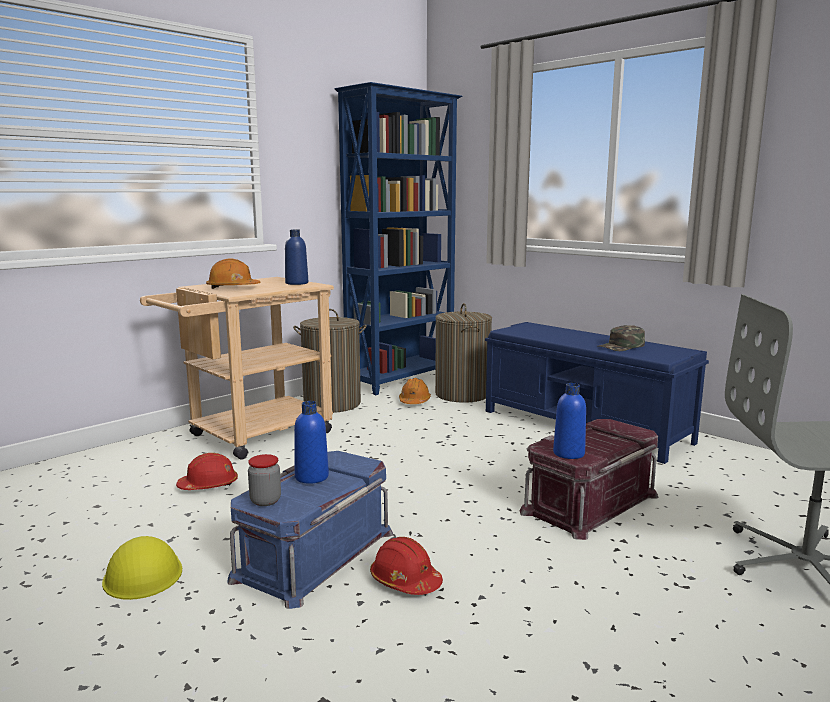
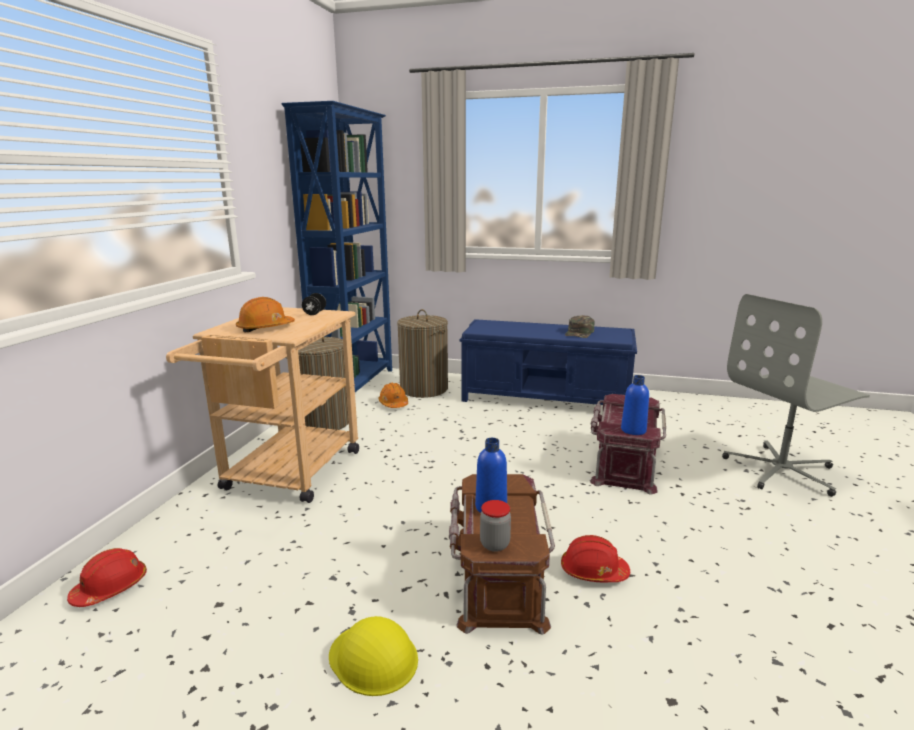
camera: 30 degrees left, 5 degrees up
(209, 485) = (313, 540): red hard hat -> red hard hat (111, 588)
(296, 283) = (315, 313): blue bottle -> black dumbbell
(313, 554) = (497, 574): blue storage box -> brown storage box

